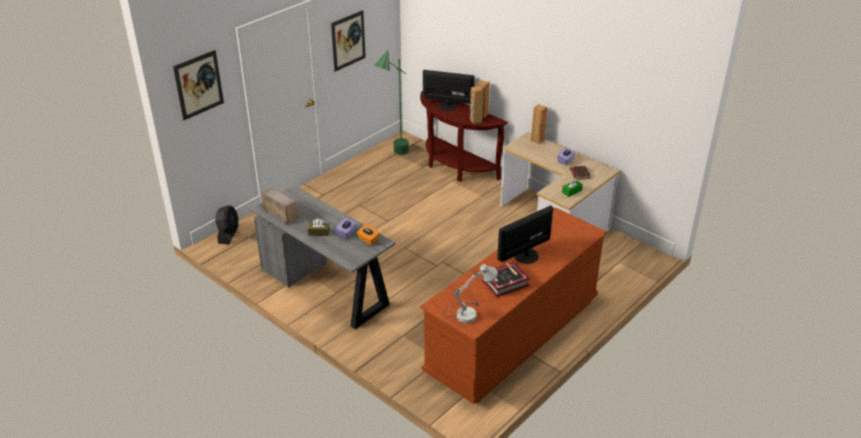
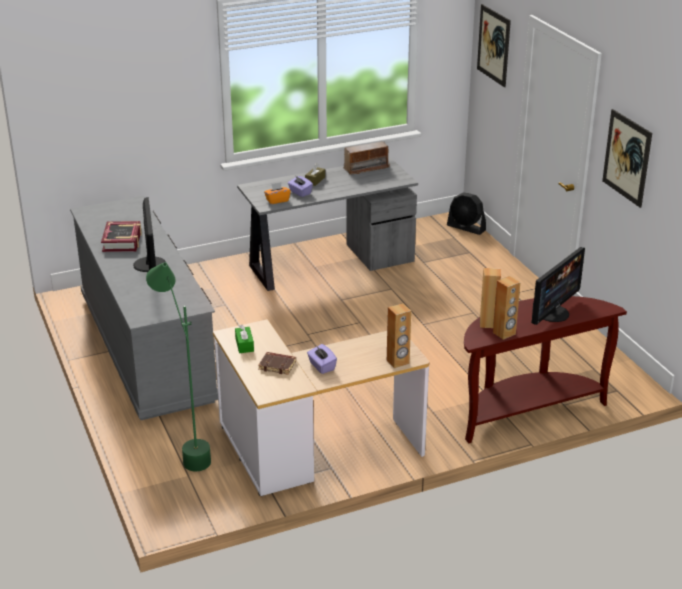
camera: 115 degrees right, 5 degrees down
(394, 156) = (586, 365): green floor lamp -> green floor lamp (186, 450)
(467, 312) = (107, 213): white table lamp -> none
(513, 335) = (147, 348): brown dresser -> grey dresser

